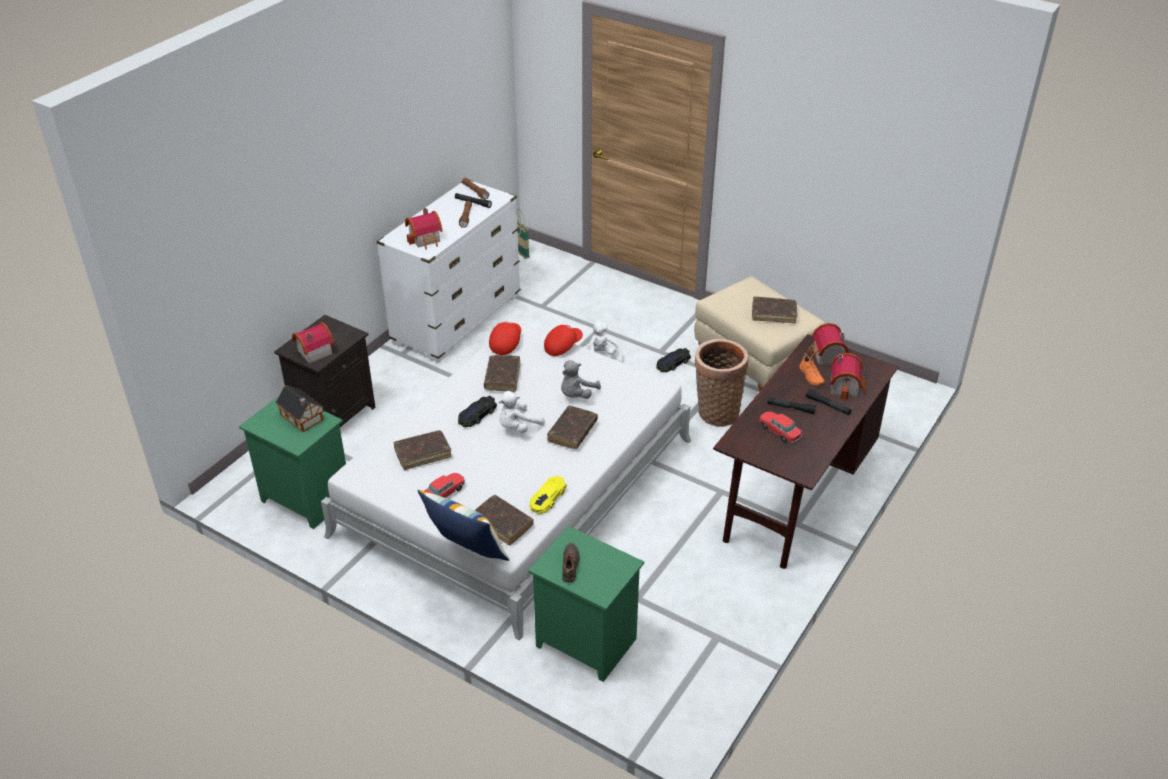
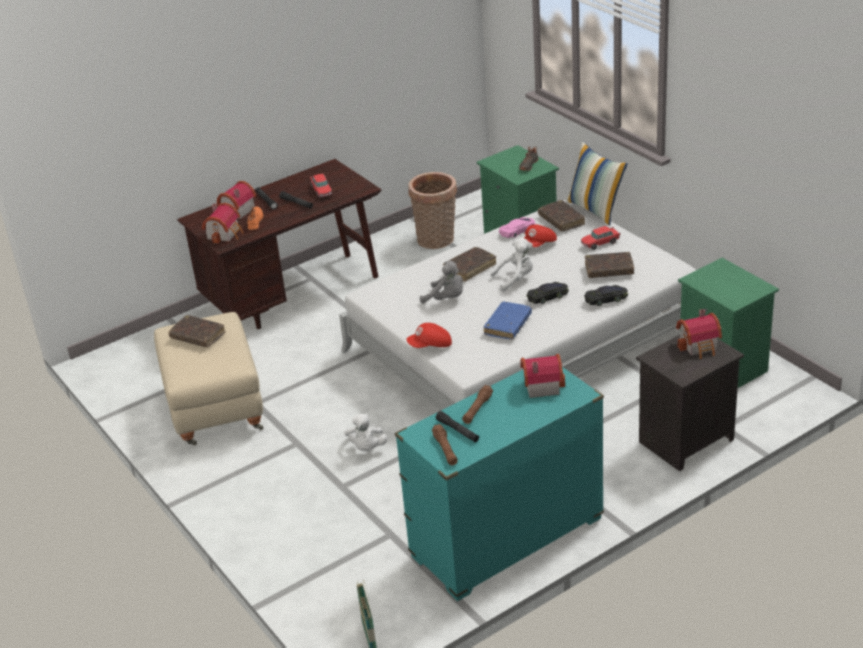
camera: 155 degrees left, 5 degrees down
(302, 418) = (716, 285): toy house -> none
(457, 319) = (507, 538): white dresser -> turquoise dresser
(502, 377) = (508, 325): brown book -> blue book
(505, 343) = (487, 359): red cap -> red cap (539, 244)
(547, 498) = (517, 230): yellow toy car -> pink toy car
(576, 395) = (446, 299): grey plush toy -> grey plush toy turned 60 degrees clockwise
(673, 363) = (295, 427): black toy car -> black toy car (606, 298)
(716, 412) = (296, 371): basket -> basket (436, 241)

